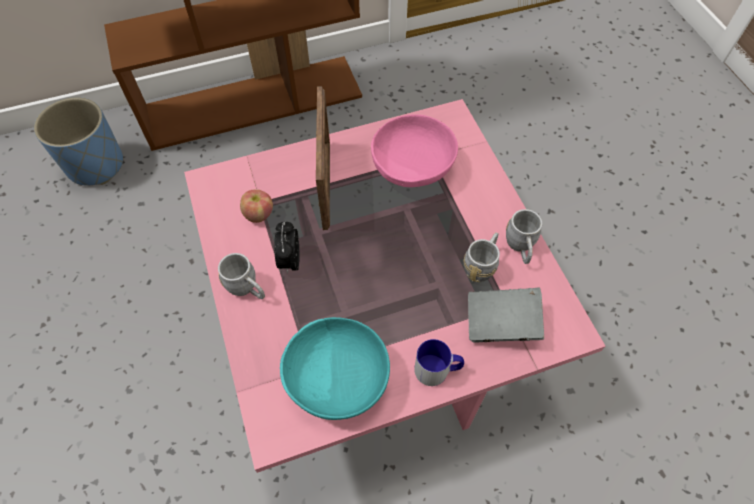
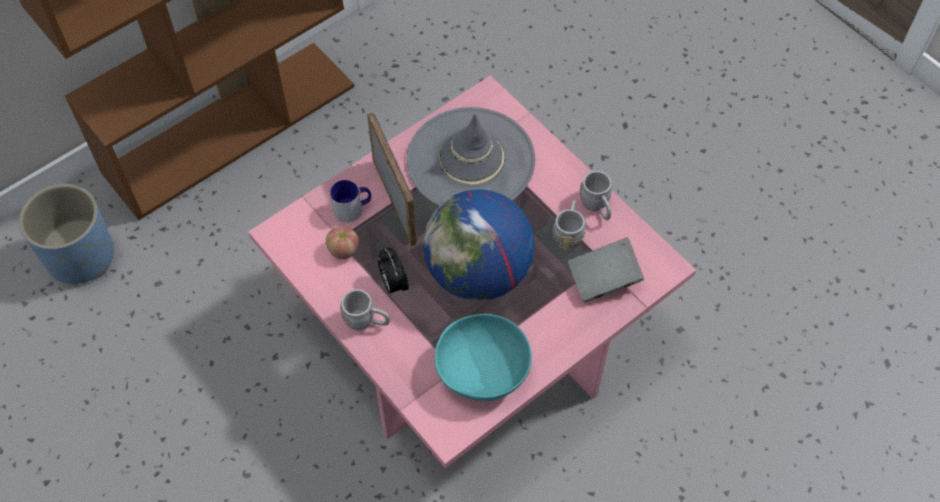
camera: 20 degrees left, 0 degrees up
(375, 276) = (478, 273): none -> globe
(413, 167) = (471, 160): pink bowl -> grey hat
(437, 370) = (564, 335): mug -> mug (353, 209)

